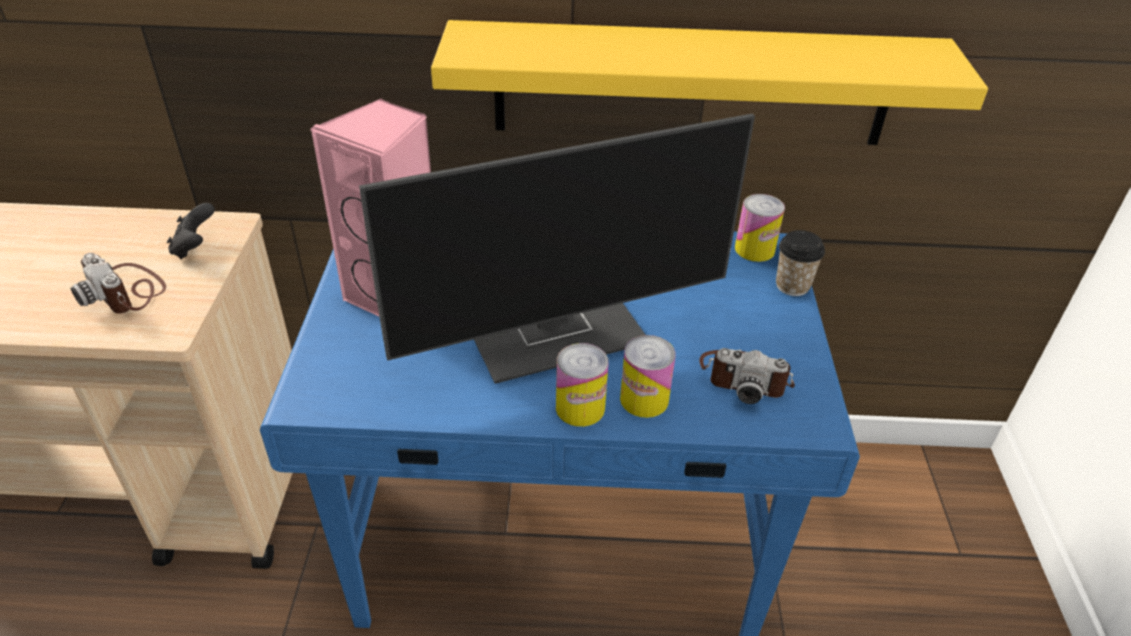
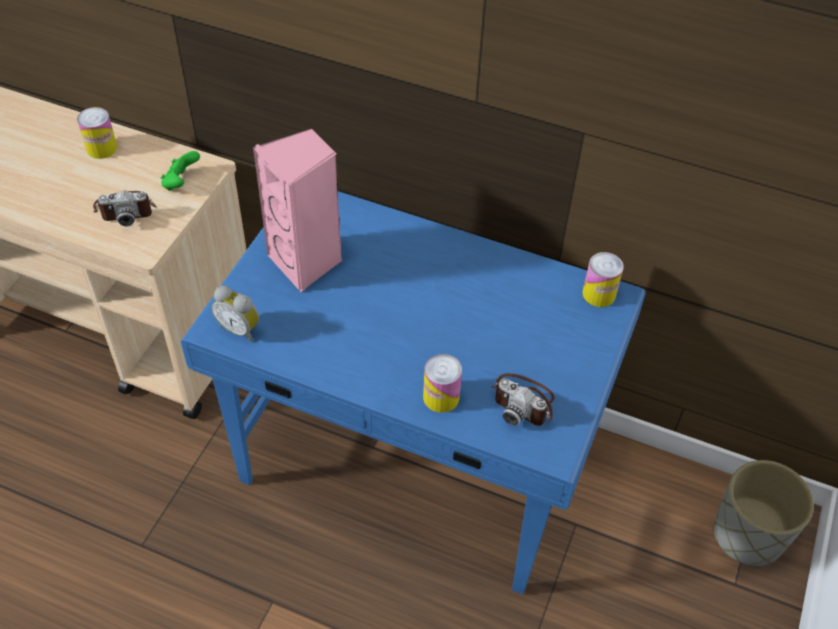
camera: 20 degrees right, 10 degrees up
(126, 291) = (126, 209): camera -> camera turned 75 degrees counterclockwise
(195, 248) = (181, 183): black game controller -> green game controller
(341, 390) = (240, 328): none -> alarm clock
(557, 331) = (407, 324): monitor -> none
(580, 408) = (393, 390): can -> can (101, 148)
(692, 84) = (566, 157): yellow shelf -> none
(792, 286) = (609, 336): cup -> none
(943, 499) = (748, 535): none -> grey planter

